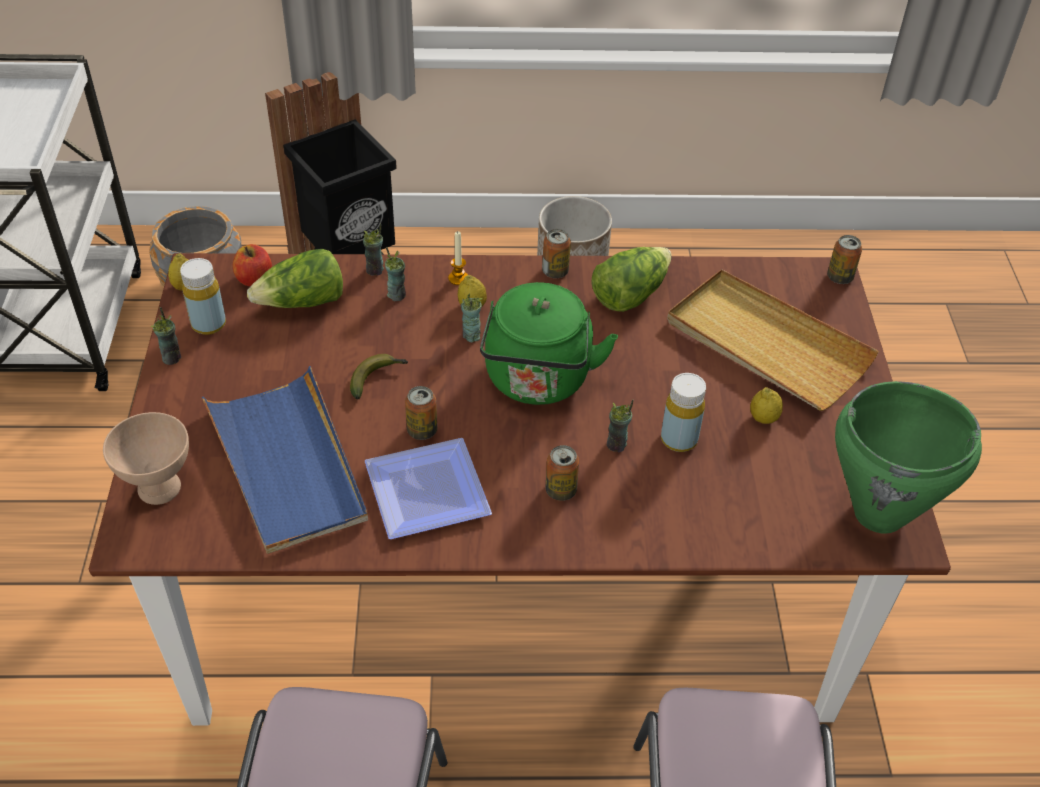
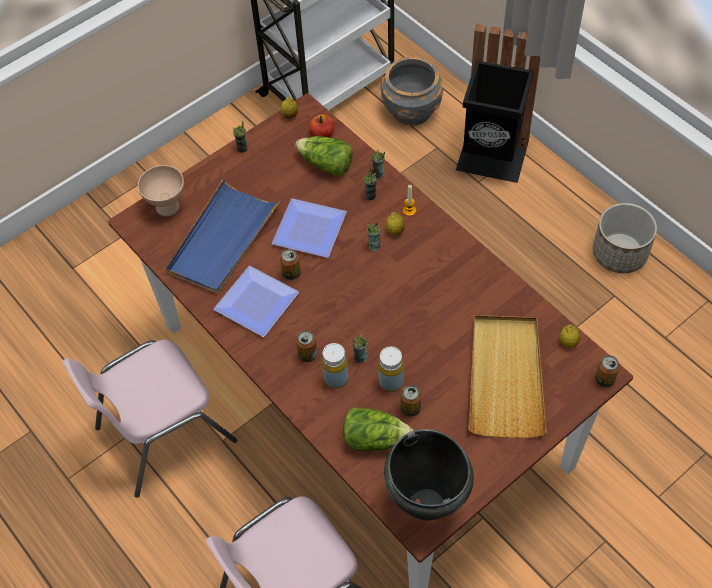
camera: 55 degrees right, 10 degrees up
(208, 324) = (276, 143): yellow bottle -> yellow bottle (336, 378)
(377, 378) = (307, 231): banana -> plate
(538, 382) = (370, 295): green kettle -> none
(555, 271) = (459, 246): can -> can (410, 408)
(630, 294) = (478, 290): lettuce -> lettuce (375, 438)
(763, 418) = (445, 410): lemon -> lemon (568, 342)
(880, 514) = (426, 505): green cooking pot -> black cooking pot

